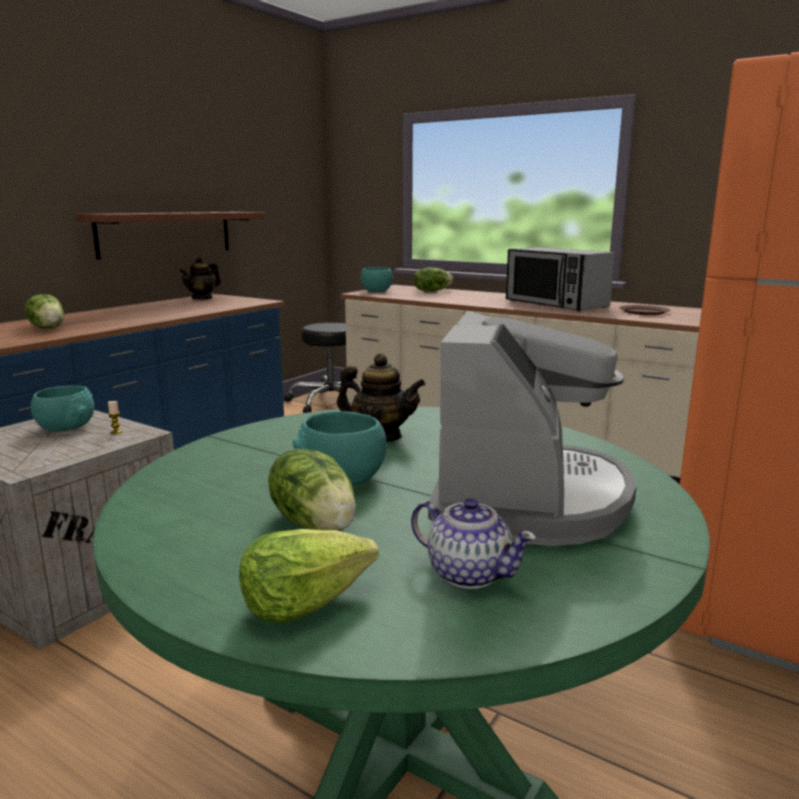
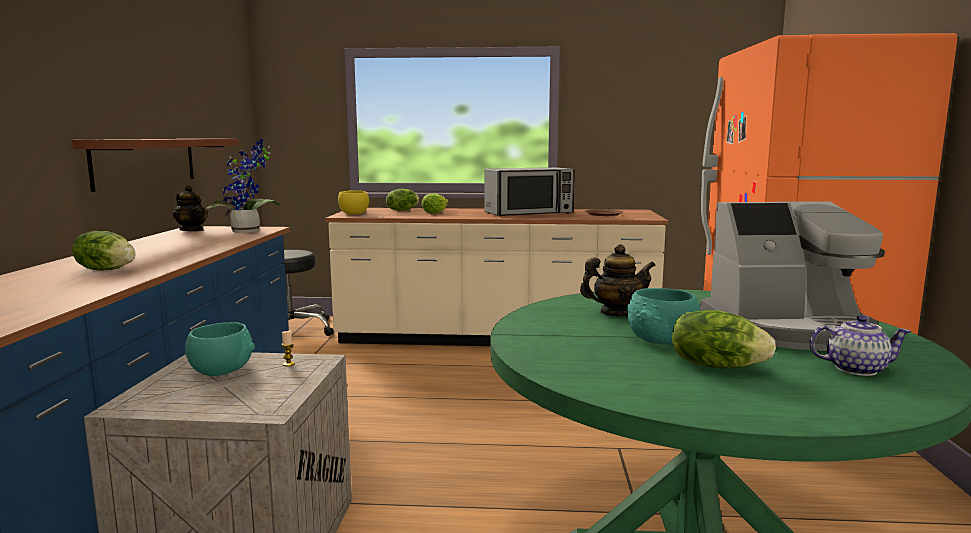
camera: 30 degrees left, 5 degrees down
(202, 298) = (192, 230): teapot -> teapot turned 60 degrees counterclockwise
(237, 303) = (248, 232): none -> potted plant
(305, 601) = (821, 402): lettuce -> lettuce (435, 213)
(376, 291) = (353, 213): turquoise bowl -> yellow bowl
(527, 499) = (788, 330): coffee machine -> coffee machine turned 105 degrees clockwise
(555, 304) = (529, 213): microwave -> microwave turned 45 degrees counterclockwise

